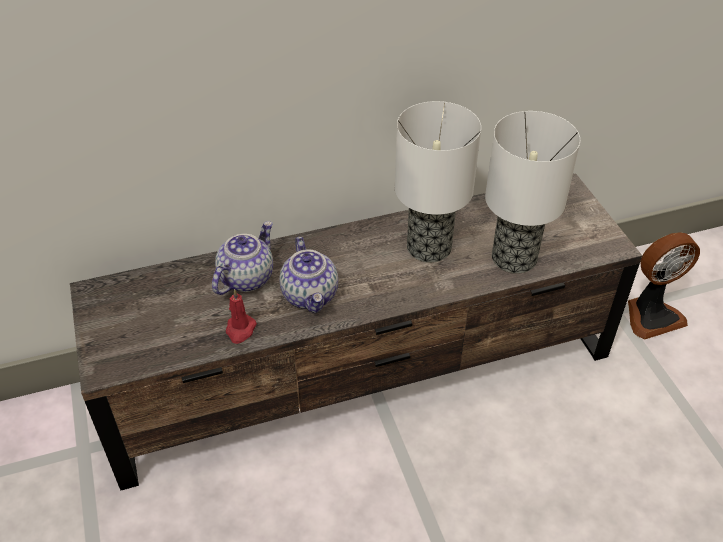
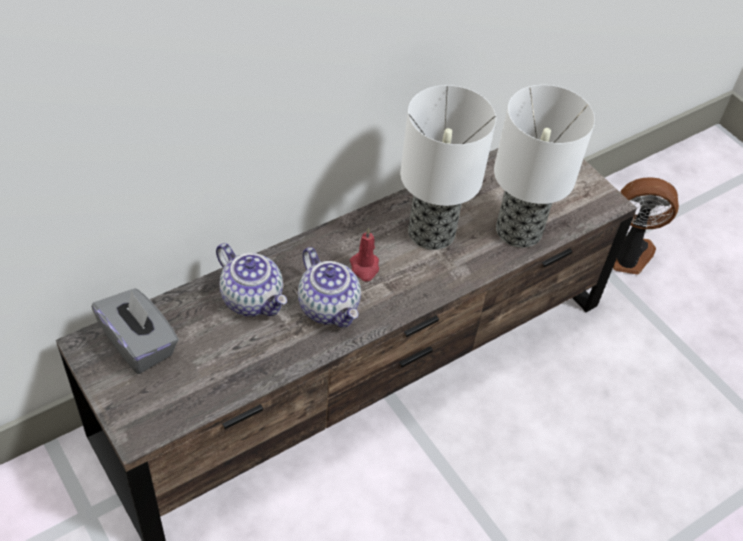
camera: 20 degrees left, 5 degrees up
(135, 298) = (139, 344): none -> grey tissue box
(240, 330) = (270, 360): red candle -> red candle (365, 267)
(246, 277) = (253, 299): teapot -> teapot turned 120 degrees clockwise
(651, 315) = (625, 255): fan -> fan turned 135 degrees counterclockwise

